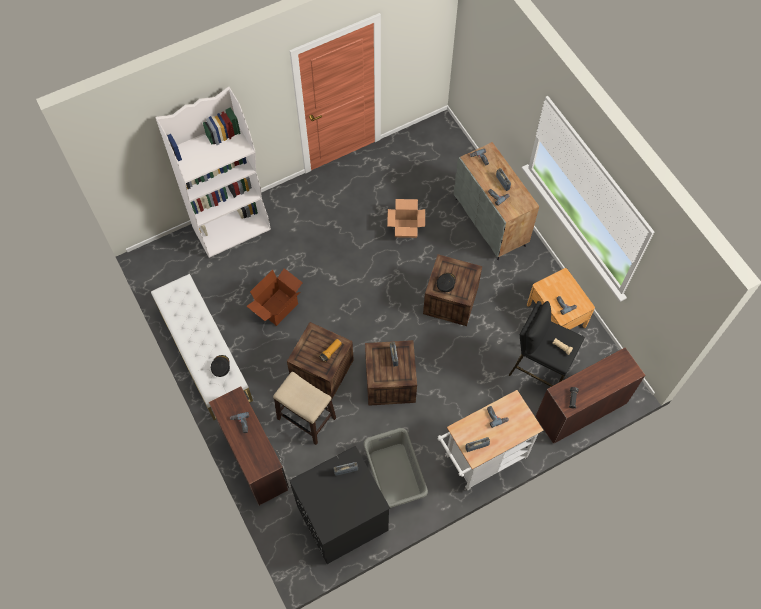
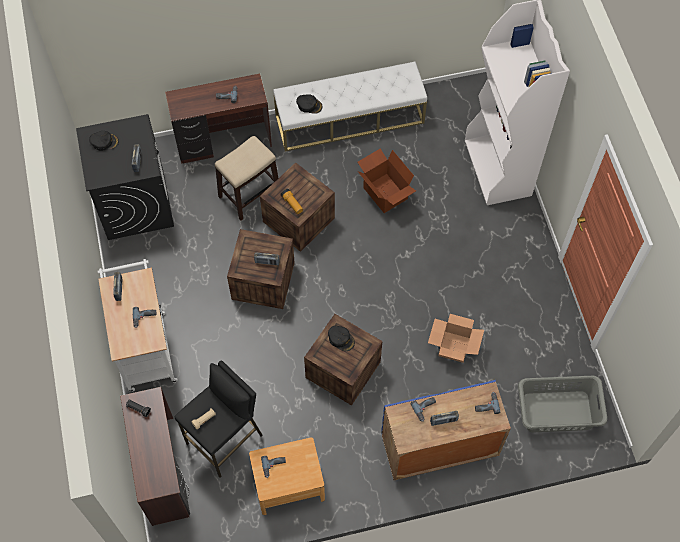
camera: 105 degrees right, 0 degrees up
(331, 510) = (104, 142): none -> black cap
(395, 474) = (161, 260): grey laundry basket -> grey laundry basket (557, 412)
(490, 222) = (438, 448): grey cabinet -> blue cabinet

